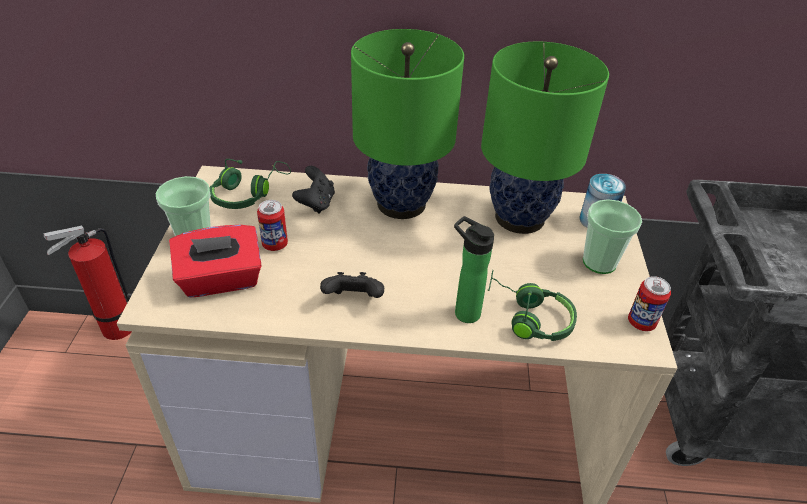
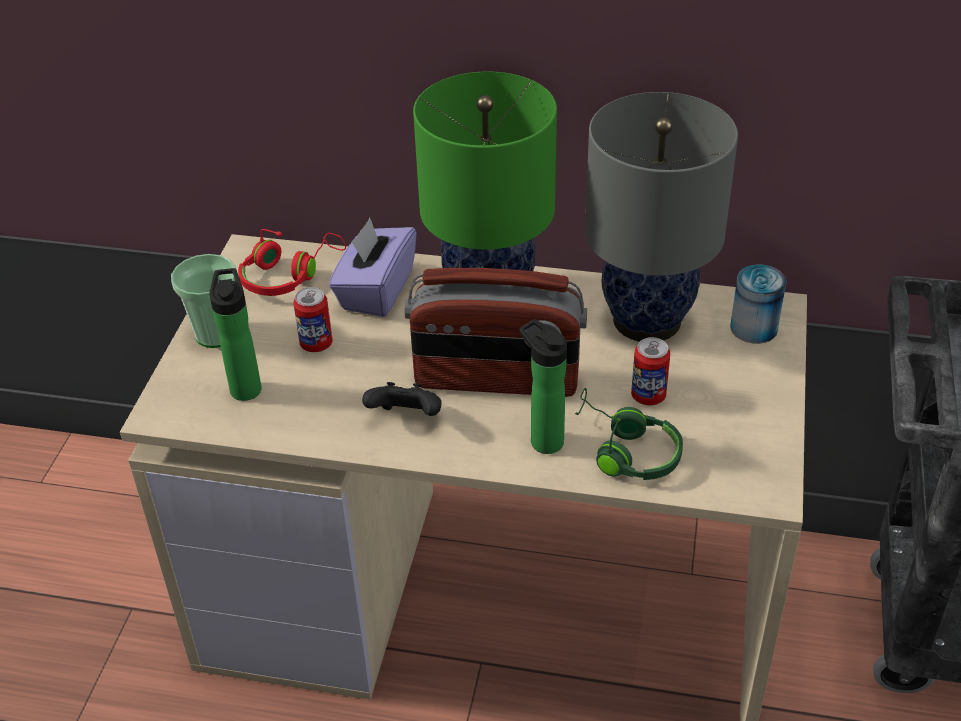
camera: 10 degrees right, 0 degrees up
(114, 330) = (106, 455): fire extinguisher -> none
(221, 280) = (245, 386): red tissue box -> bottle
(248, 193) = (288, 274): green headphones -> red headphones
(316, 203) = (376, 291): black game controller -> purple tissue box
(419, 266) = (496, 380): none -> radio
(520, 217) = (647, 320): green table lamp -> grey table lamp
(599, 262) = (740, 385): cup -> none
(641, 322) = (772, 465): can -> can (648, 396)

